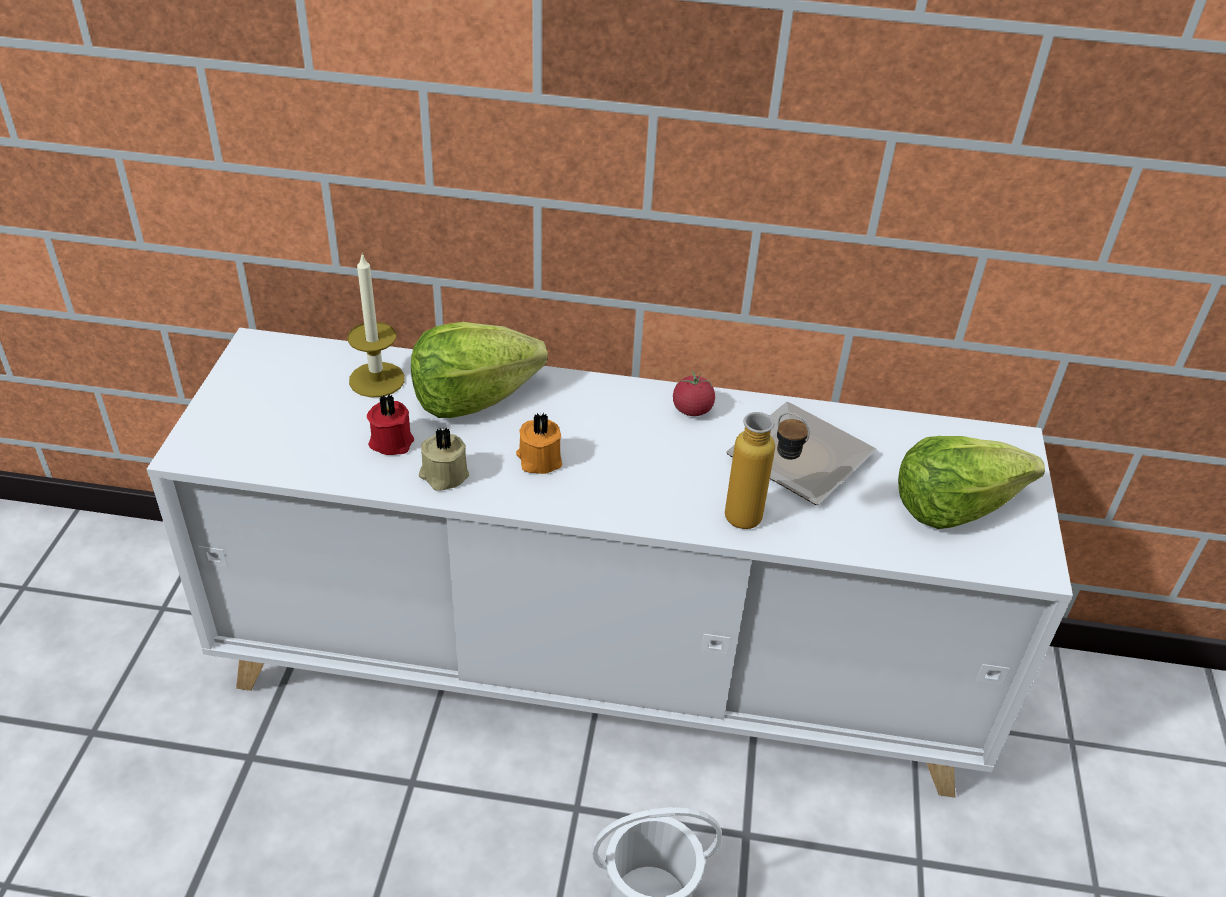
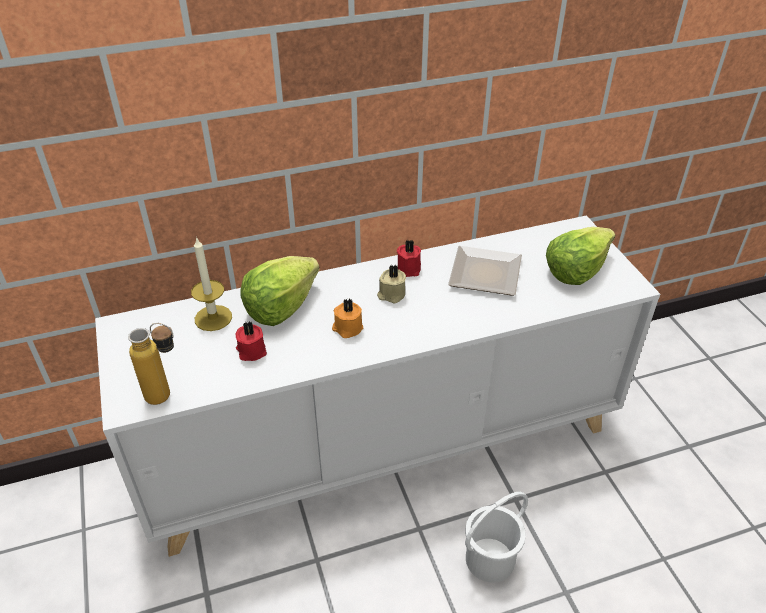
camera: 25 degrees left, 0 degrees up
(443, 475) = (299, 359): beige candle -> beige candle (391, 294)
(692, 410) = (410, 268): tomato -> red candle
(757, 524) = (490, 318): bottle -> bottle (168, 397)

